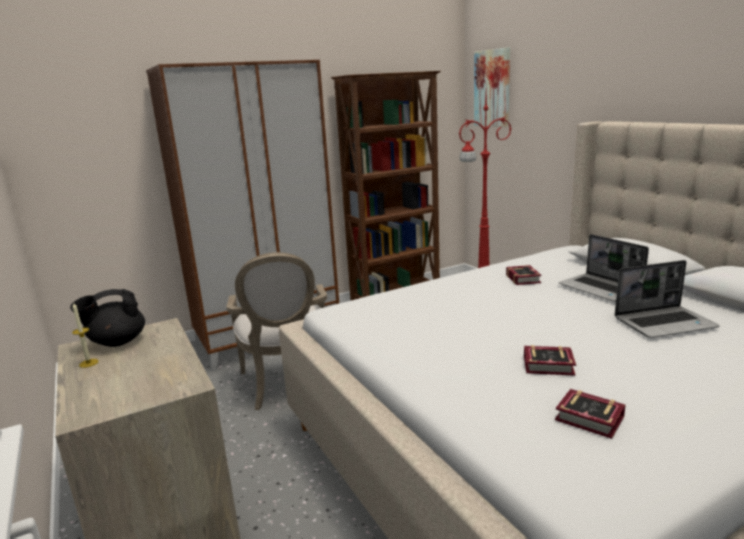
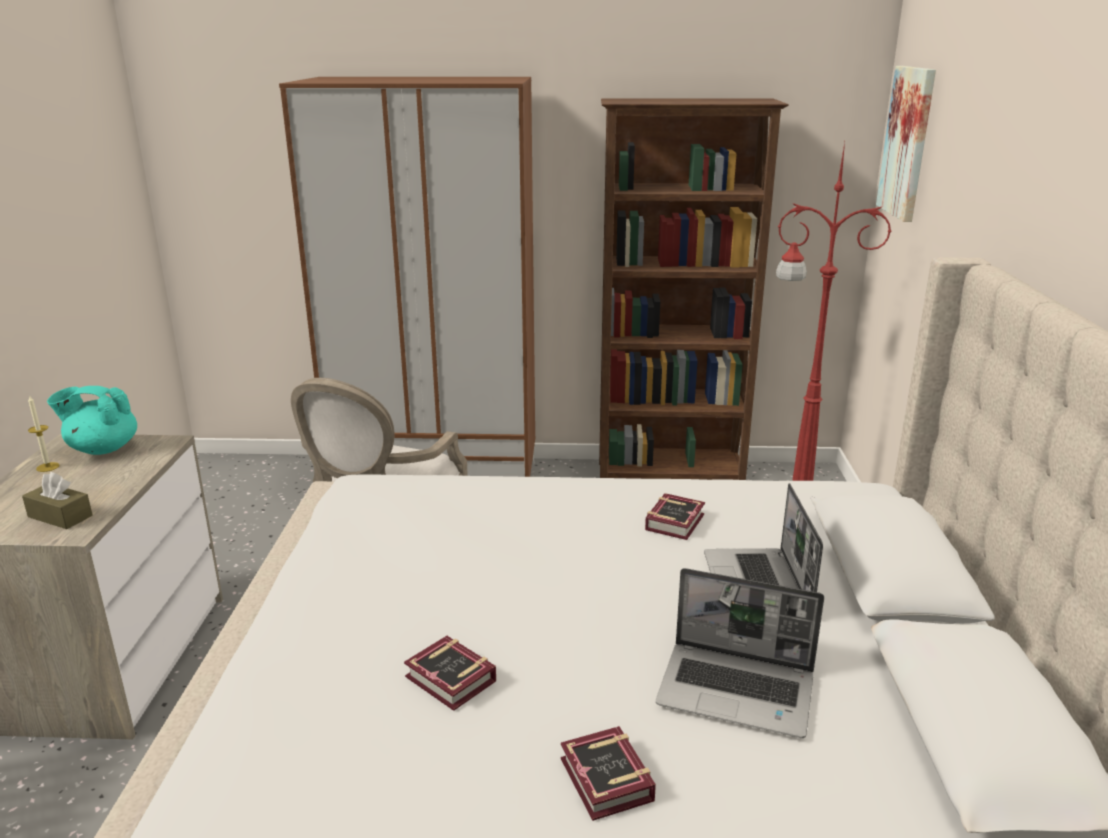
camera: 30 degrees right, 5 degrees up
(117, 342) = (102, 449): black teapot -> turquoise teapot
(160, 382) = (60, 516): none -> brown tissue box
(591, 420) = (355, 783): book -> book (605, 783)

